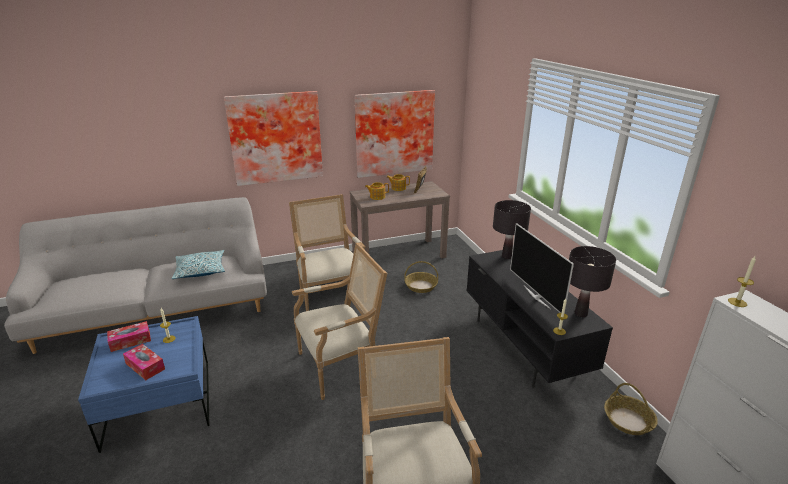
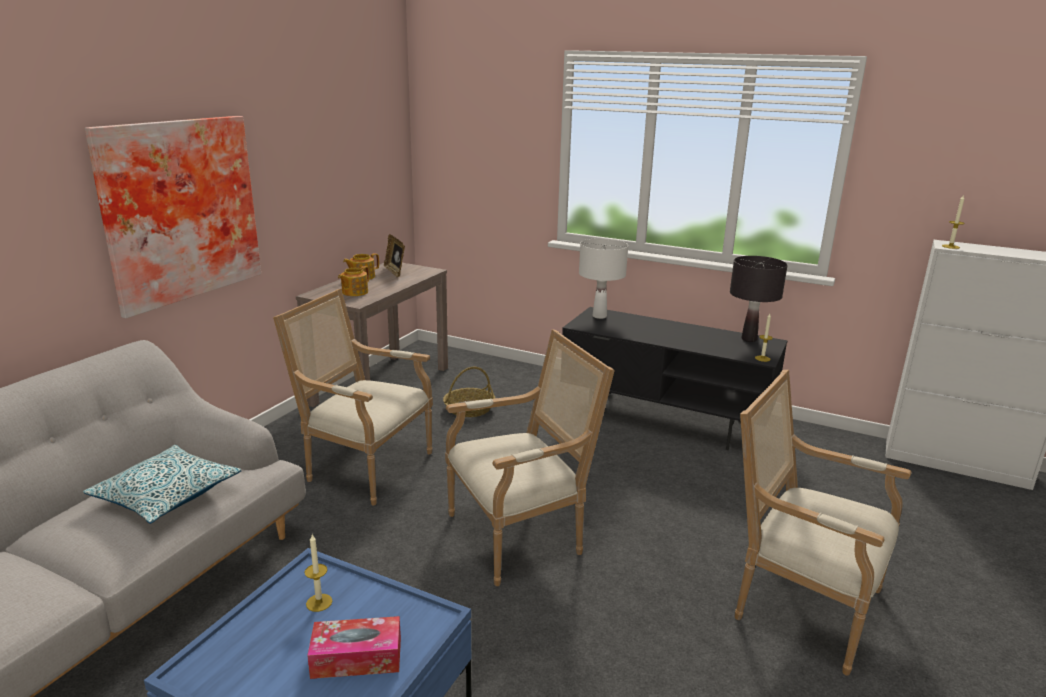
camera: 45 degrees left, 5 degrees down
(130, 341) = (244, 647): tissue box -> none
(341, 365) = (521, 535): armchair -> armchair turned 45 degrees clockwise
(394, 133) = (340, 187): picture -> none
(506, 256) = (599, 316): black table lamp -> white table lamp
(537, 296) = (693, 339): television -> none
(628, 420) = (825, 437): basket -> none

